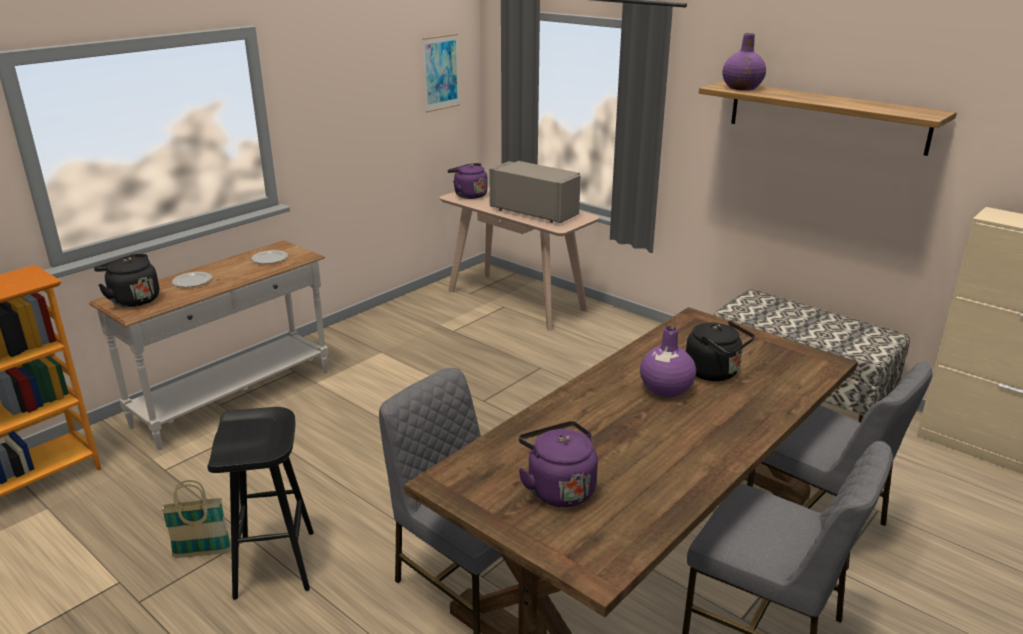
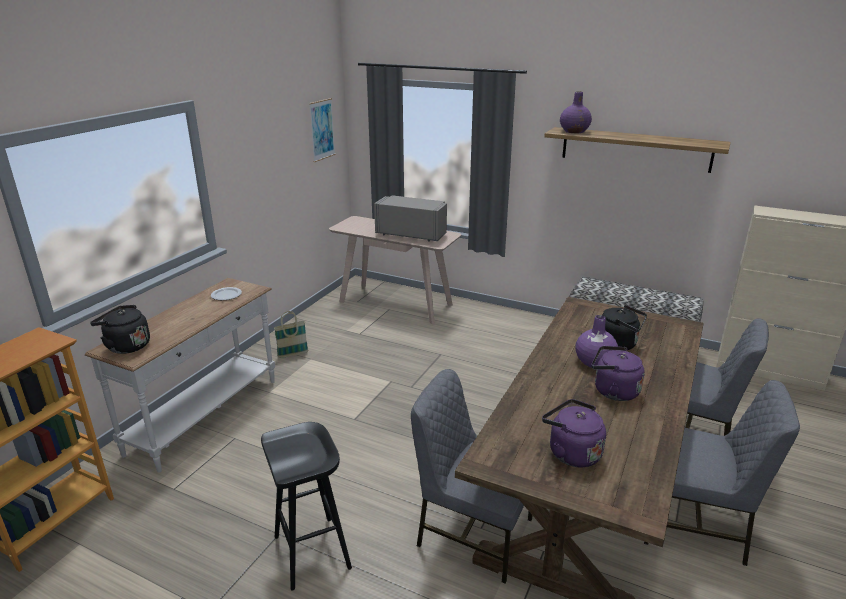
camera: 15 degrees left, 0 degrees up
(191, 281) = (169, 323): plate -> none
(202, 553) = (244, 556): basket -> basket (293, 354)
(468, 195) = (351, 225): purple kettle -> purple kettle (613, 391)

